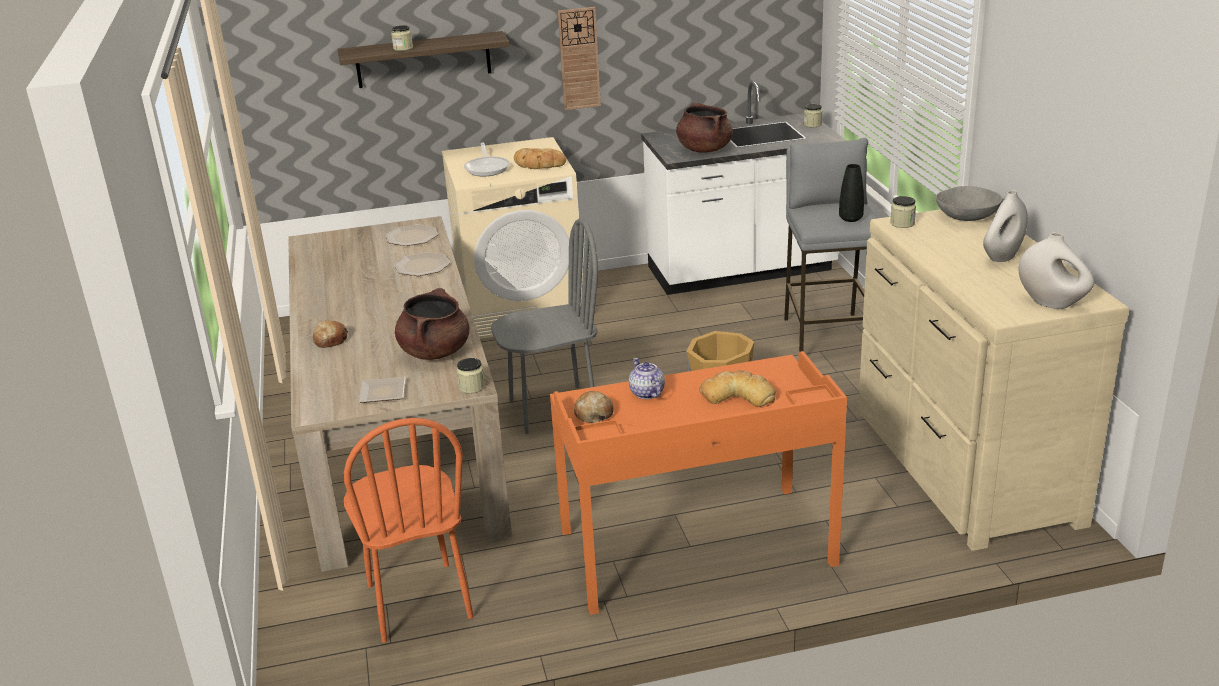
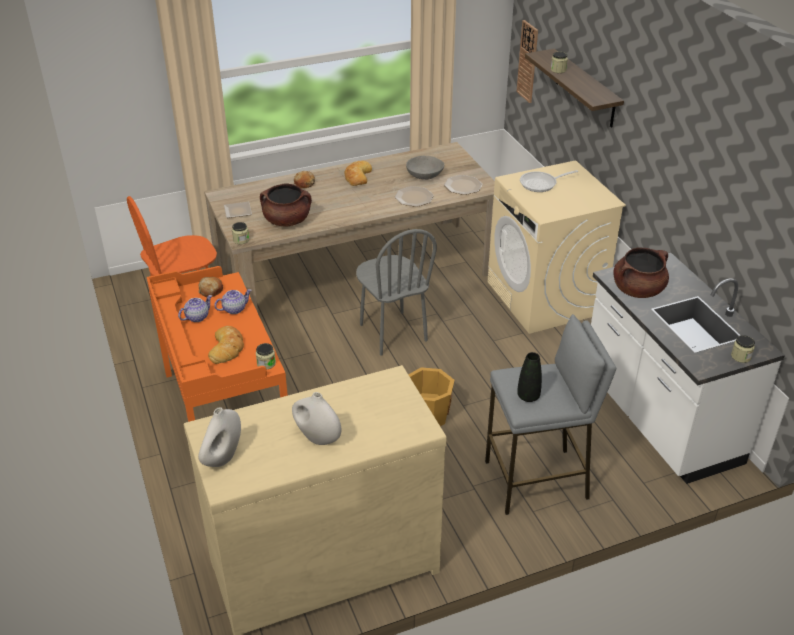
camera: 80 degrees right, 10 degrees up
(539, 164) = (556, 205): bread -> bread (357, 176)
(579, 58) = (656, 159): wall clock -> wall clock (528, 61)
(659, 422) = (197, 317): none -> teapot
(902, 223) = (391, 382): jar -> jar (266, 363)
(967, 216) = (411, 423): grey bowl -> grey bowl (424, 175)

